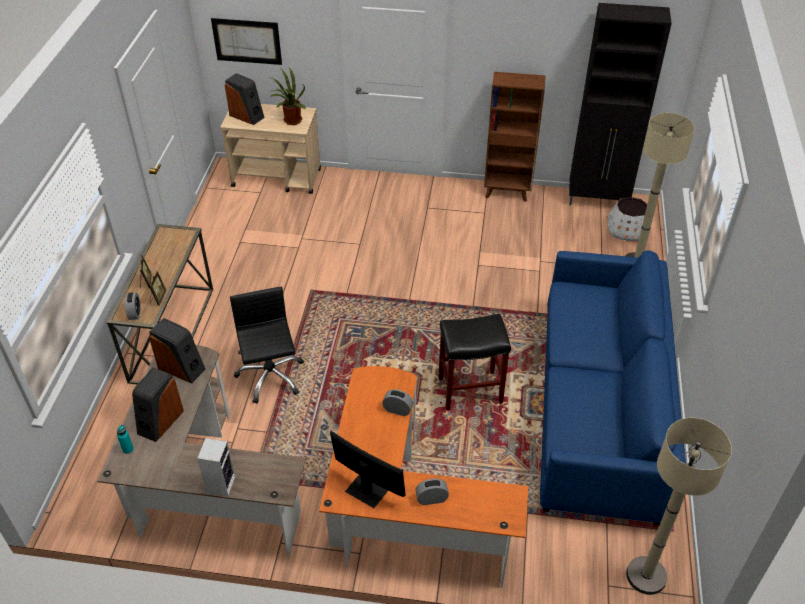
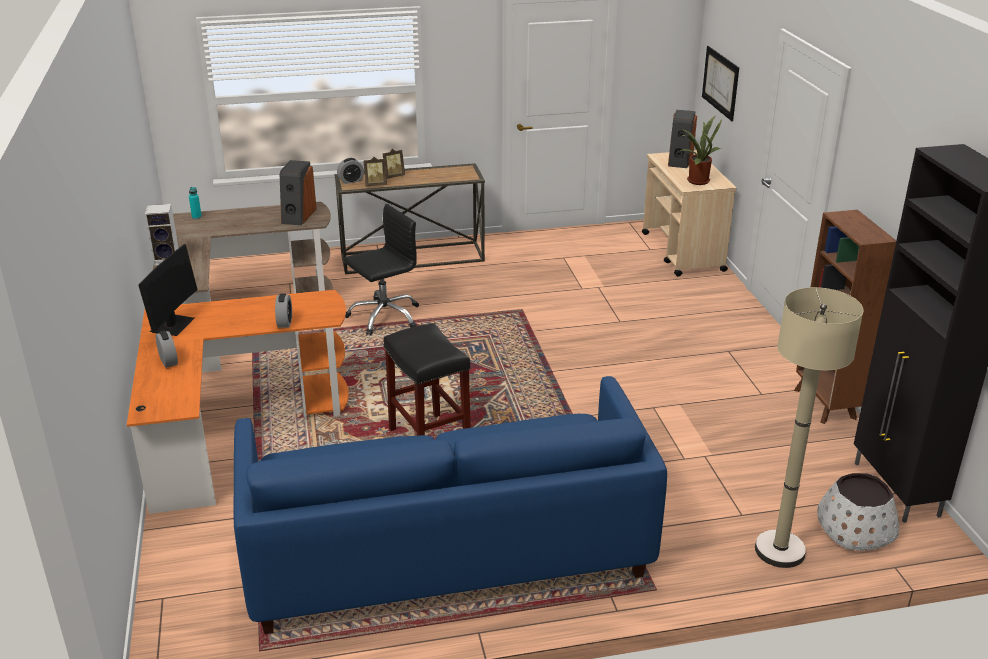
camera: 70 degrees right, 15 degrees down
(160, 421) = (231, 221): speaker -> none
(646, 576) = (181, 631): beige floor lamp -> none

